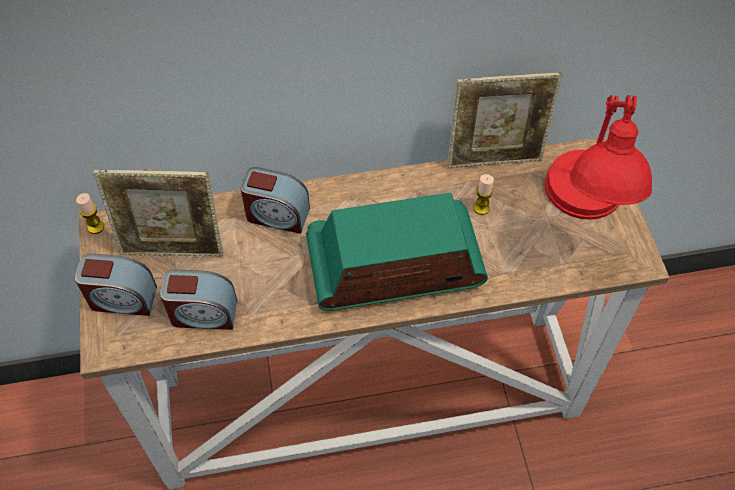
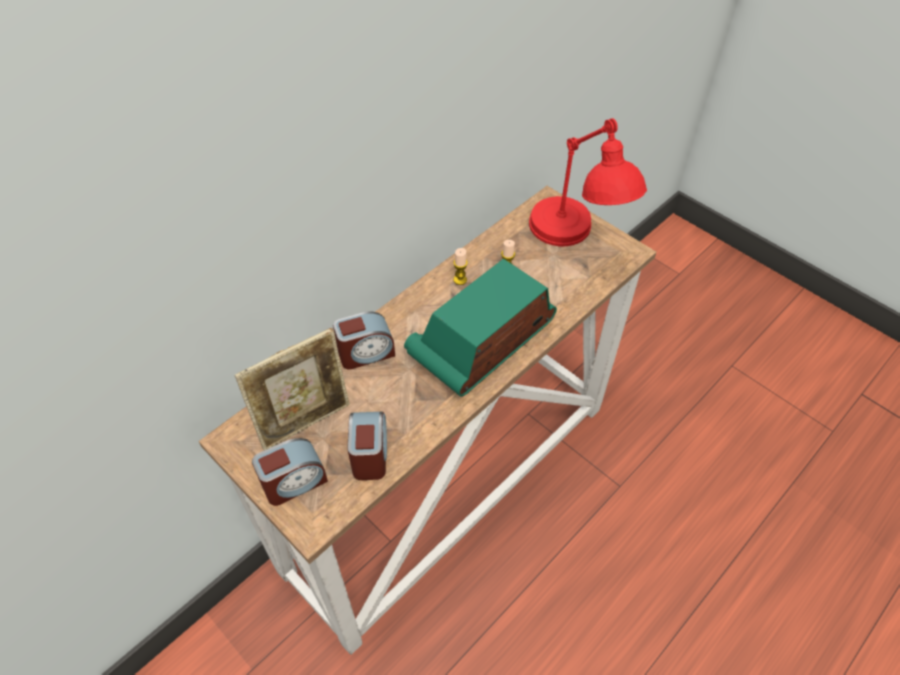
camera: 35 degrees left, 5 degrees down
(96, 227) = (223, 442): candle -> candle (460, 280)
(203, 313) = (370, 454): alarm clock -> alarm clock turned 60 degrees counterclockwise
(494, 159) = (488, 236): picture frame -> none

